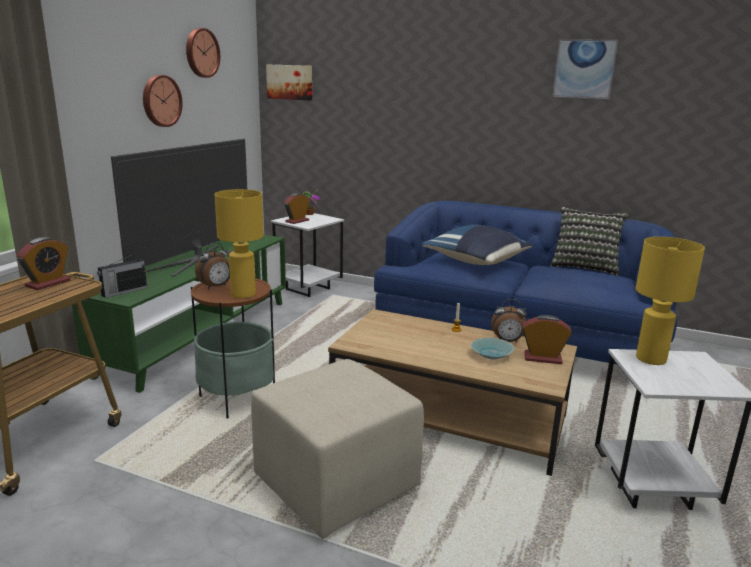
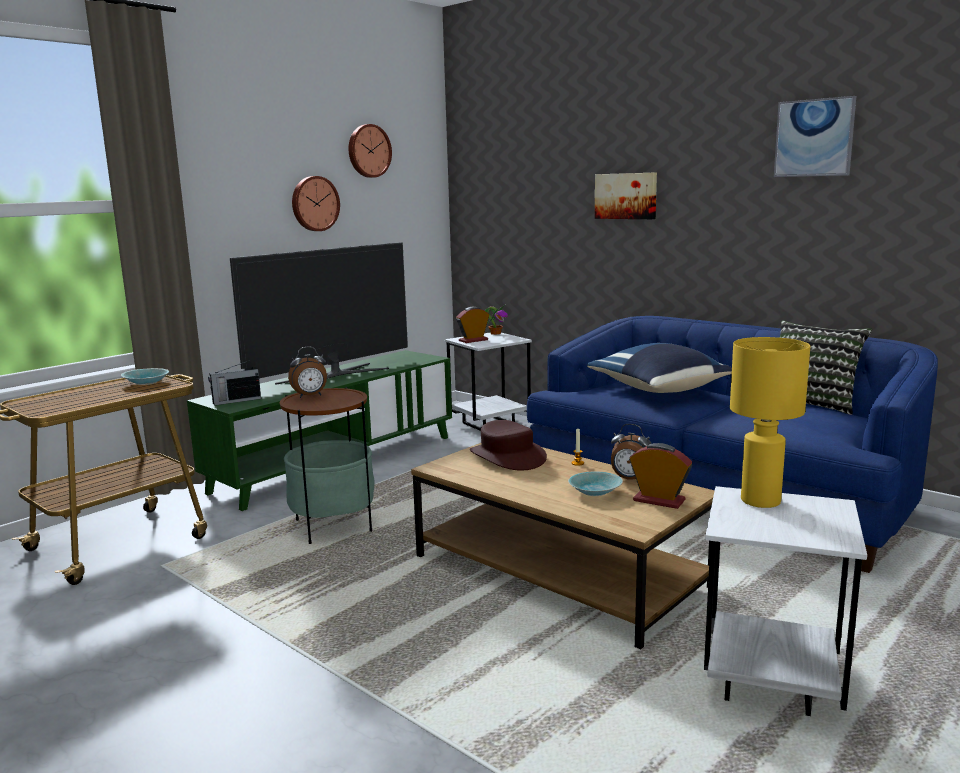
camera: 20 degrees right, 5 degrees down
(48, 283) = (147, 382): alarm clock -> turquoise bowl
(243, 294) = (329, 404): yellow table lamp -> none
(290, 82) = (479, 179): picture -> picture (626, 196)
(337, 483) = (380, 619): beige ottoman -> none
(397, 328) = (507, 457): none -> brown hat

